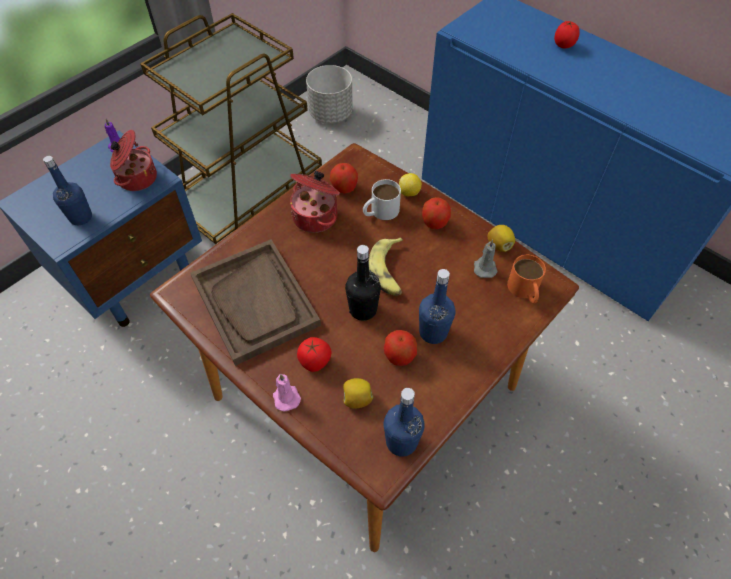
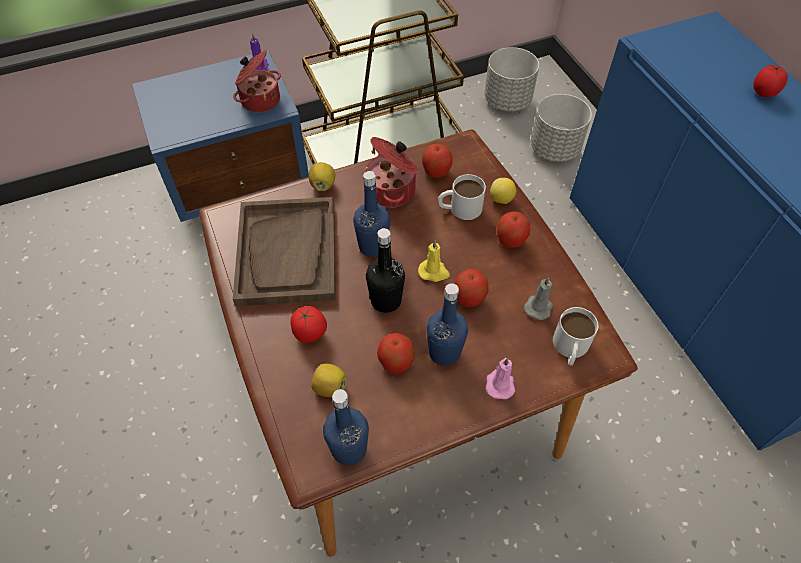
camera: 25 degrees right, 0 degrees up
(81, 217) = (193, 120): blue bottle -> blue bottle (373, 246)
(286, 396) = (264, 355): pink candle -> pink candle (499, 383)
(388, 271) = (434, 272): banana -> yellow candle
(389, 142) = (554, 149): none -> grey planter
(428, 281) = (469, 298): none -> apple
(499, 245) = (569, 289): lemon -> lemon (323, 185)
(525, 291) = (570, 348): orange mug -> white mug

